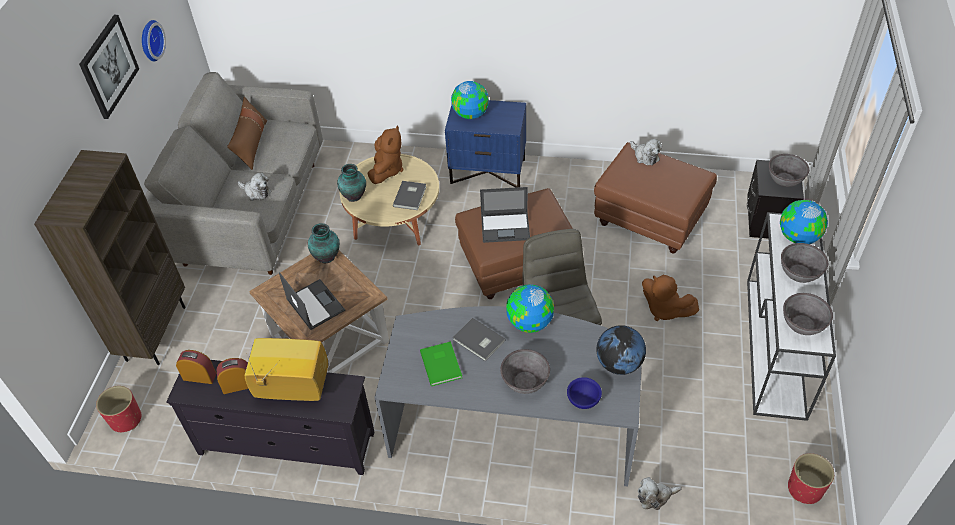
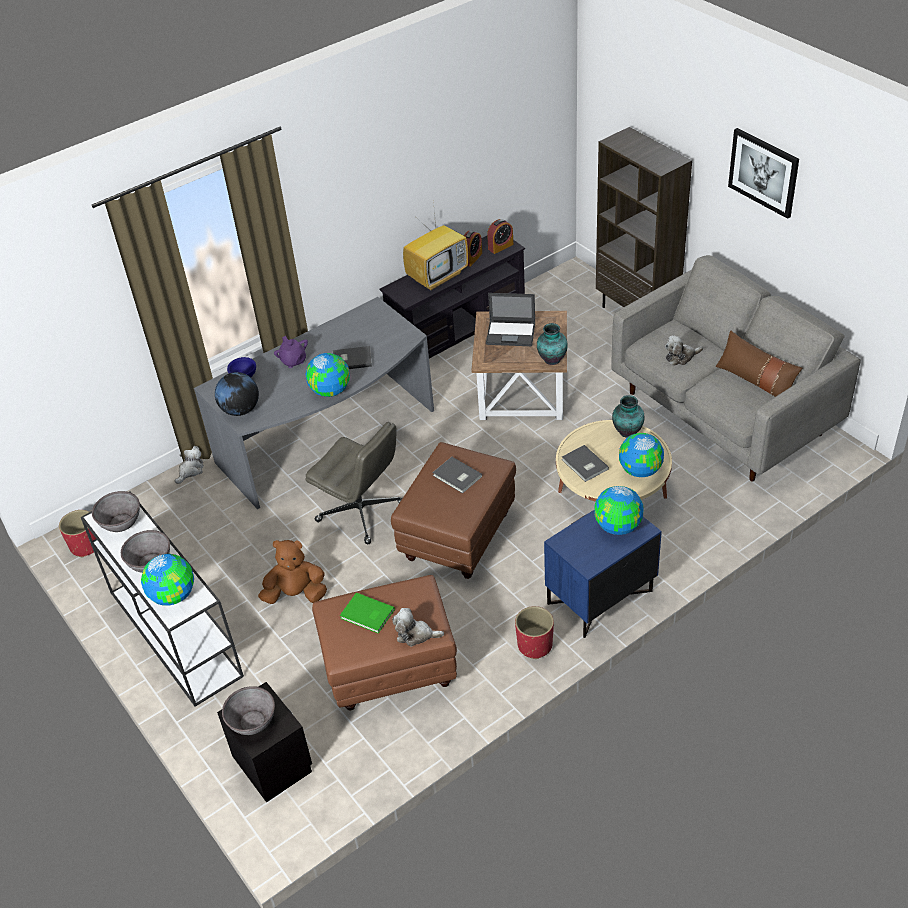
camera: 135 degrees right, 5 degrees down
(125, 419) = (570, 279): red planter -> red planter (535, 645)
(150, 40) = (825, 232): wall clock -> none
(387, 170) = (640, 470): brown plush toy -> globe
(442, 364) = (359, 334): green book -> green book (367, 615)
(506, 227) = (457, 477): laptop -> grey book
(525, 381) = (293, 361): grey bowl -> purple teapot

